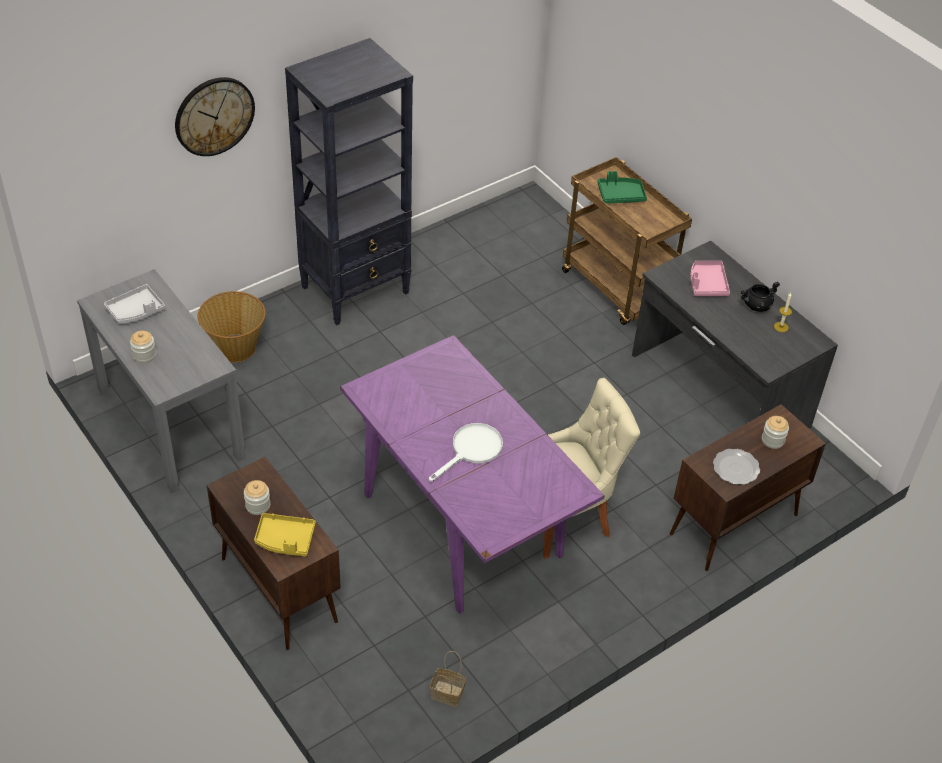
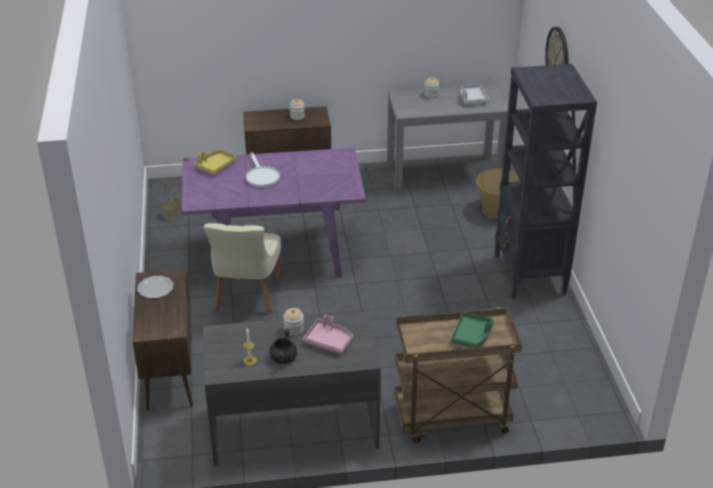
camera: 120 degrees right, 10 degrees down
(285, 540) = (266, 119): yellow tray -> yellow tray (215, 166)
(772, 440) = (160, 316): jar -> jar (294, 329)

